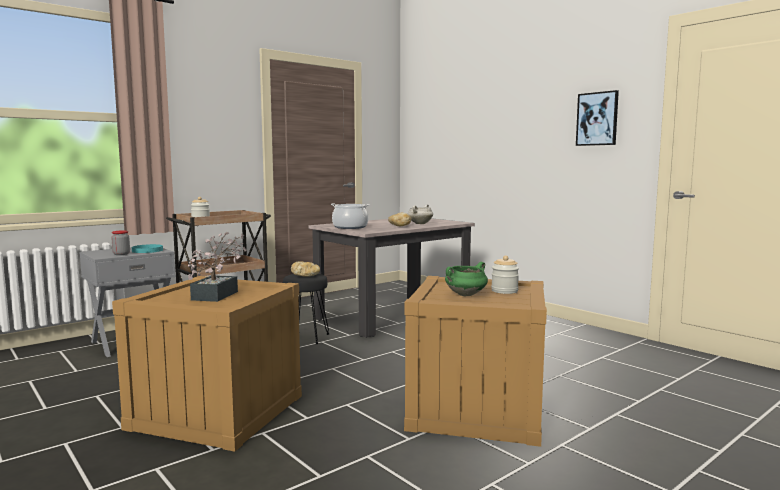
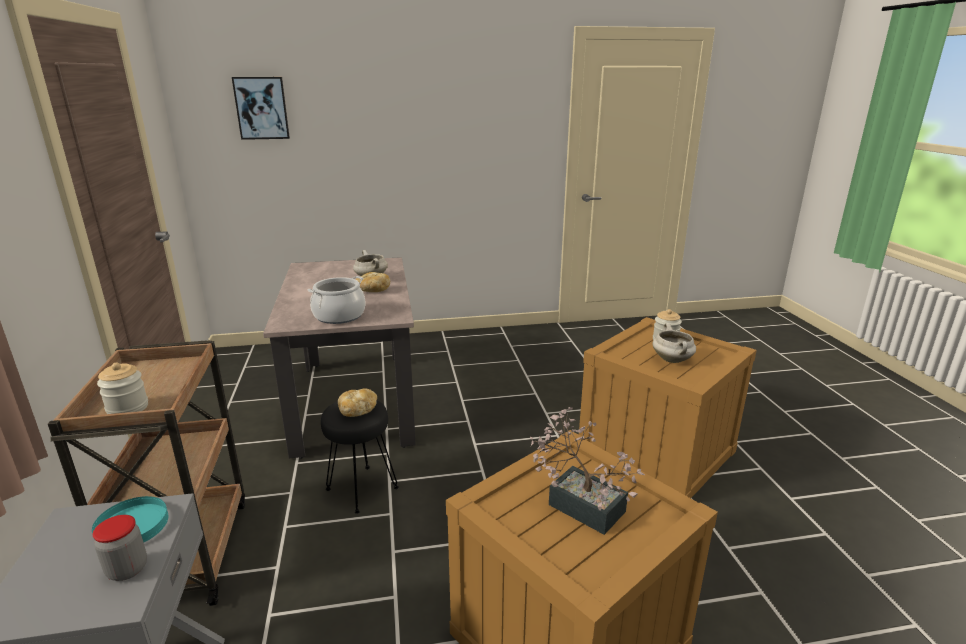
camera: 60 degrees left, 15 degrees up
(465, 295) = (673, 360): green cooking pot -> white cooking pot
(597, 119) = (505, 125): picture -> picture (261, 108)

